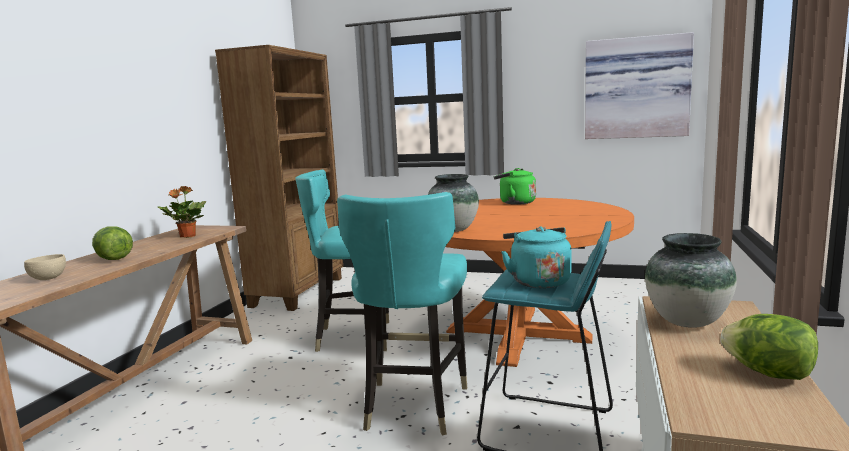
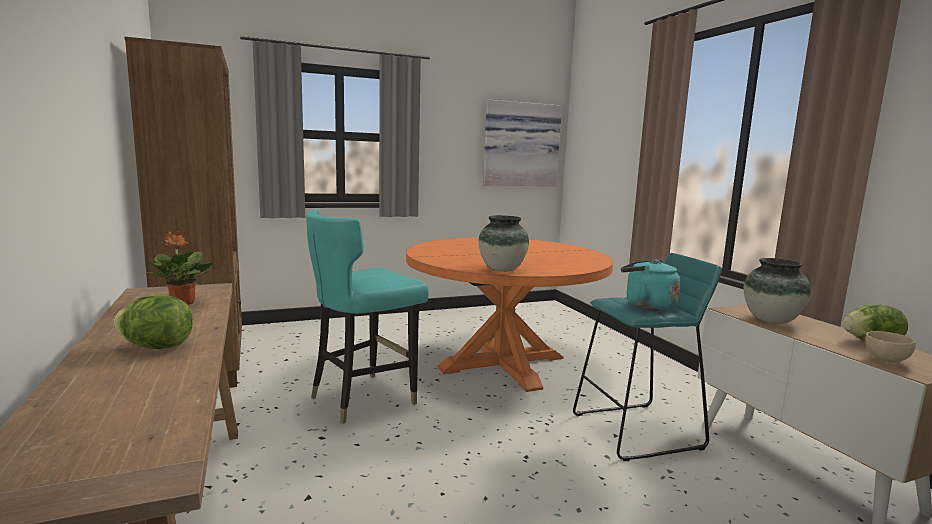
camera: 40 degrees left, 0 degrees up
(48, 279) = (127, 393): beige bowl -> beige bowl (886, 360)
(413, 405) = (520, 445): turquoise chair -> none
(515, 202) = (474, 242): green kettle -> none

